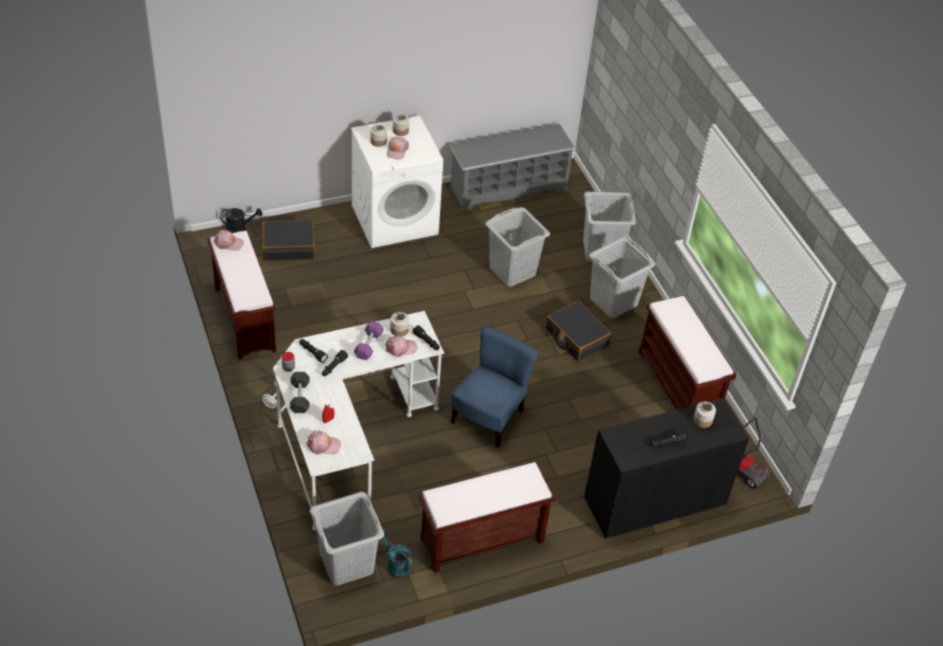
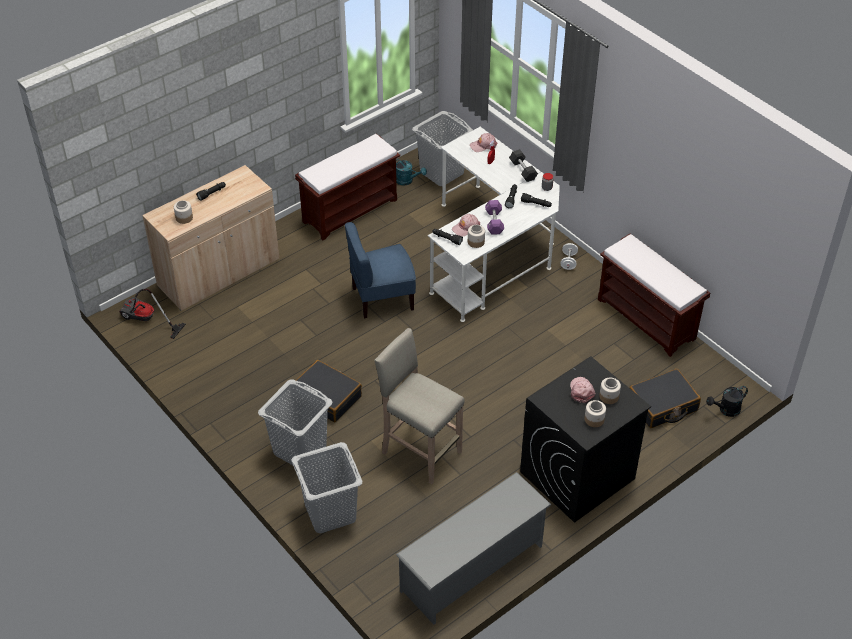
camera: 165 degrees right, 0 degrees up
(228, 243) = (685, 288): pink cap -> none
(395, 219) = (577, 476): white washing machine -> black washing machine
(488, 418) = (382, 298): blue chair -> blue chair turned 60 degrees clockwise
(512, 271) = (420, 451): grey laundry basket -> beige stool
(654, 501) = (219, 273): black cabinet -> beige cabinet
(678, 385) = (213, 379): brown bench -> none

